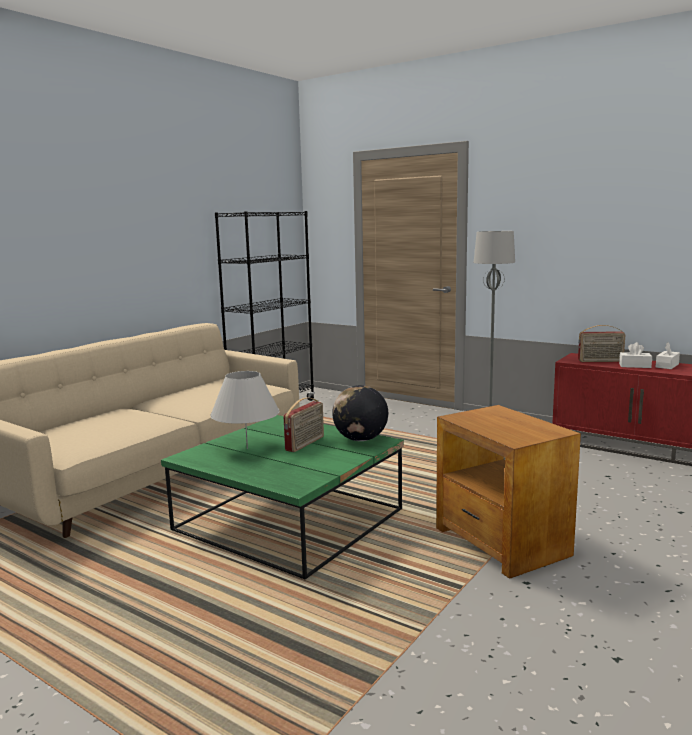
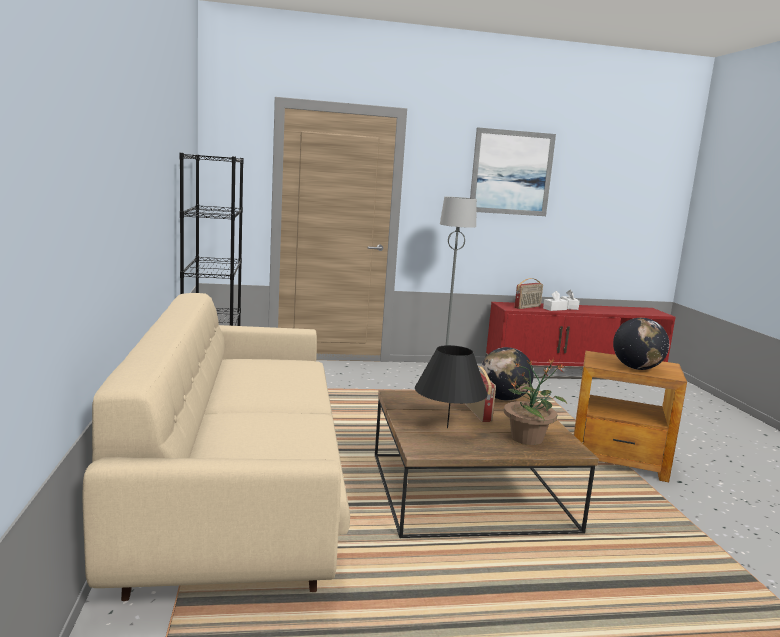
camera: 45 degrees left, 0 degrees up
(247, 448) = (447, 427): white table lamp -> black table lamp
(286, 470) = (527, 438): none -> potted plant
(289, 518) = (466, 490): green coffee table -> brown coffee table
(495, 427) = (637, 368): none -> globe
(591, 196) = (511, 172): none -> picture

